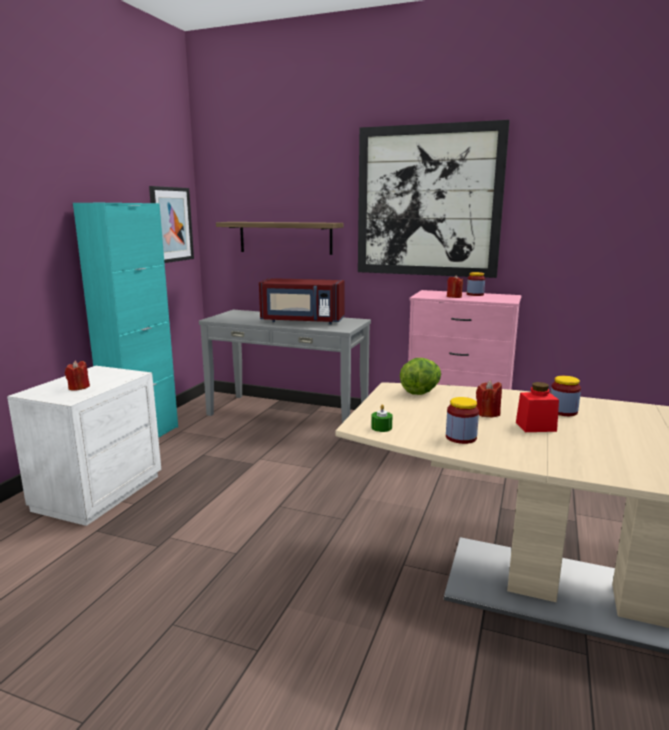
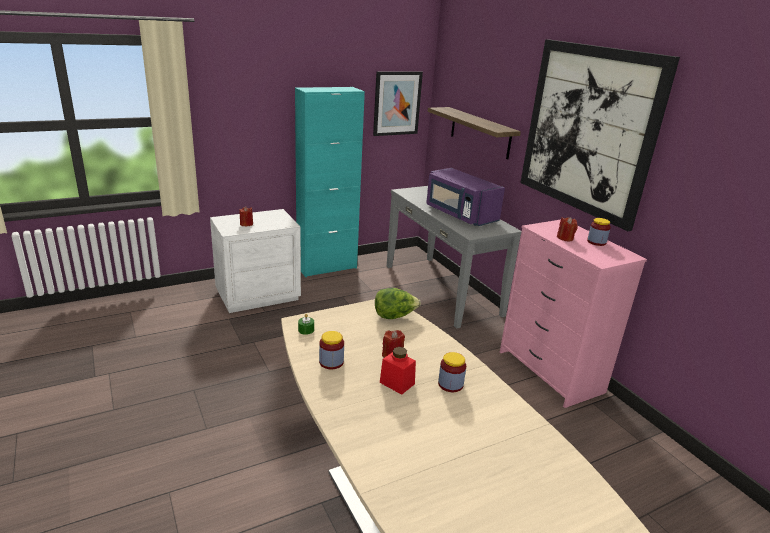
camera: 40 degrees right, 10 degrees up
(302, 321) = (460, 214): red microwave -> purple microwave

